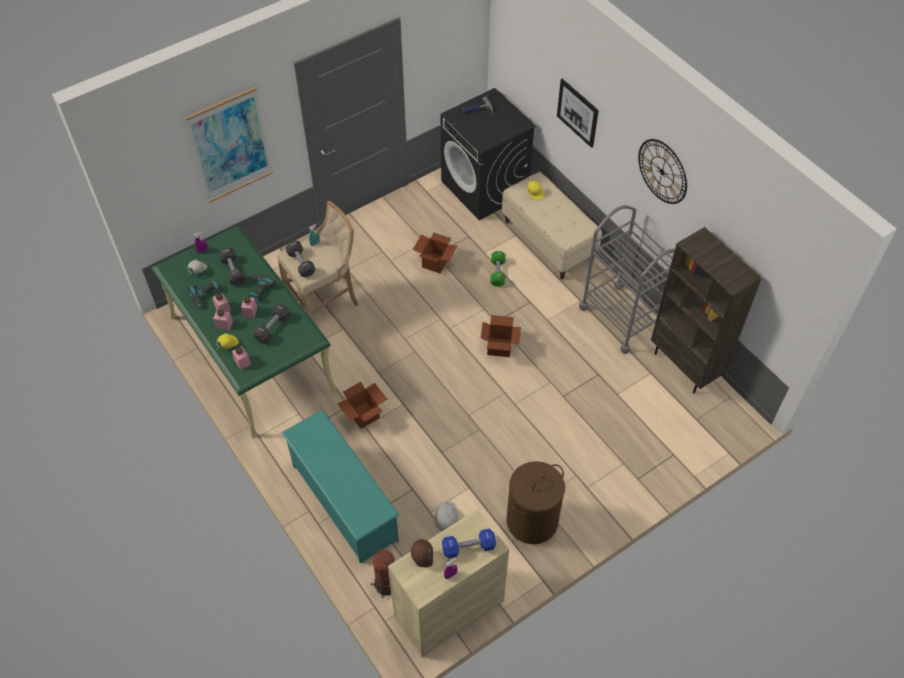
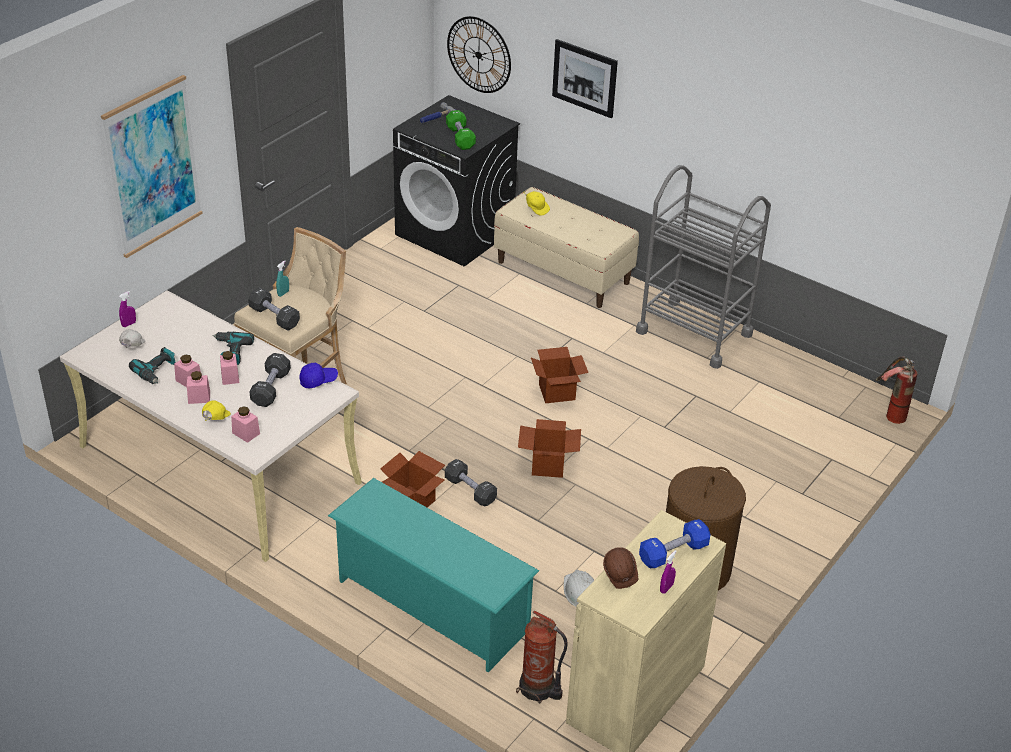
camera: 20 degrees left, 15 degrees down
(233, 271) = (184, 338): black dumbbell -> black dumbbell (470, 490)
(251, 352) = (218, 464): green desk -> beige desk
(306, 328) = (318, 380): none -> blue cap
(435, 263) = (429, 320): cardboard box -> cardboard box (548, 465)
(497, 273) = (515, 316): green dumbbell -> green dumbbell (460, 138)
(662, 171) = (724, 106): wall clock -> wall clock (479, 55)
(685, 366) = (796, 367): brown bookcase -> none
(737, 424) = (889, 412): none -> fire extinguisher

